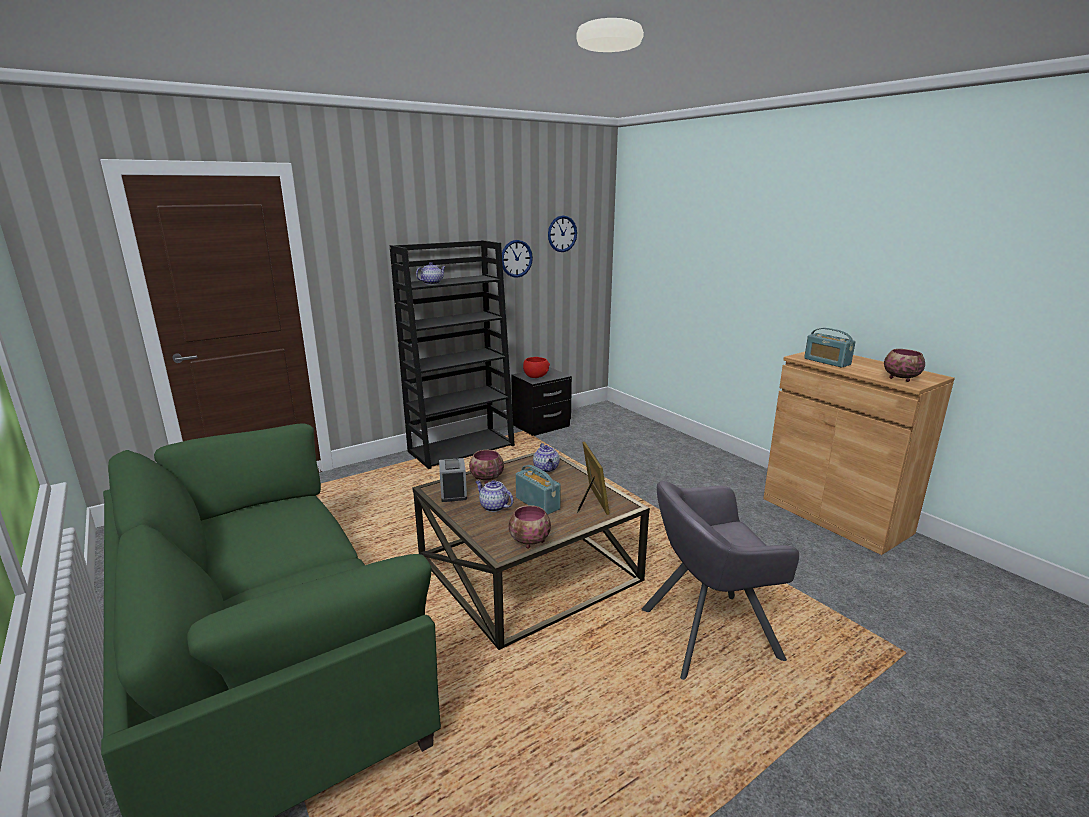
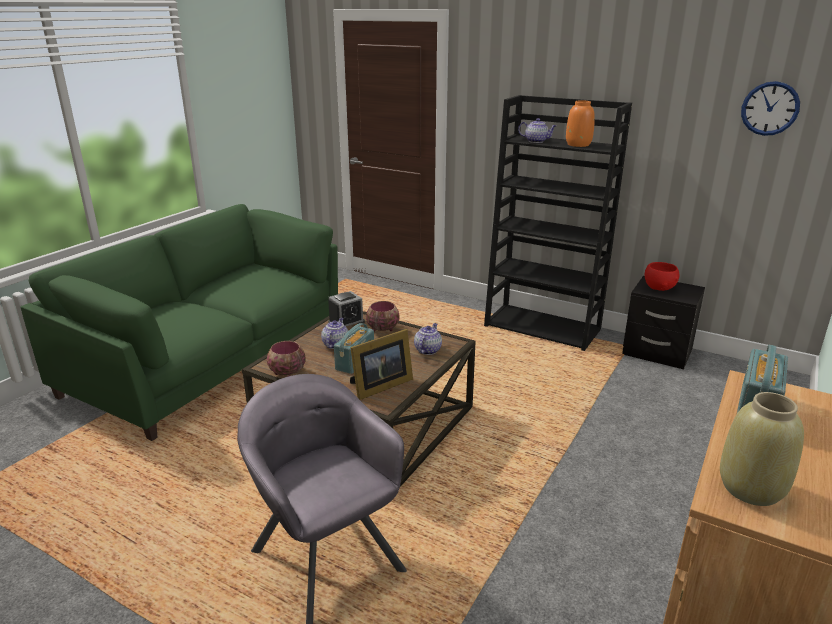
camera: 65 degrees right, 5 degrees up
(464, 279) = (578, 144): none -> orange vase
(516, 258) = (680, 132): wall clock -> none
(546, 469) = (427, 350): teapot -> teapot turned 150 degrees clockwise
(900, 378) = (750, 488): bowl -> beige vase

